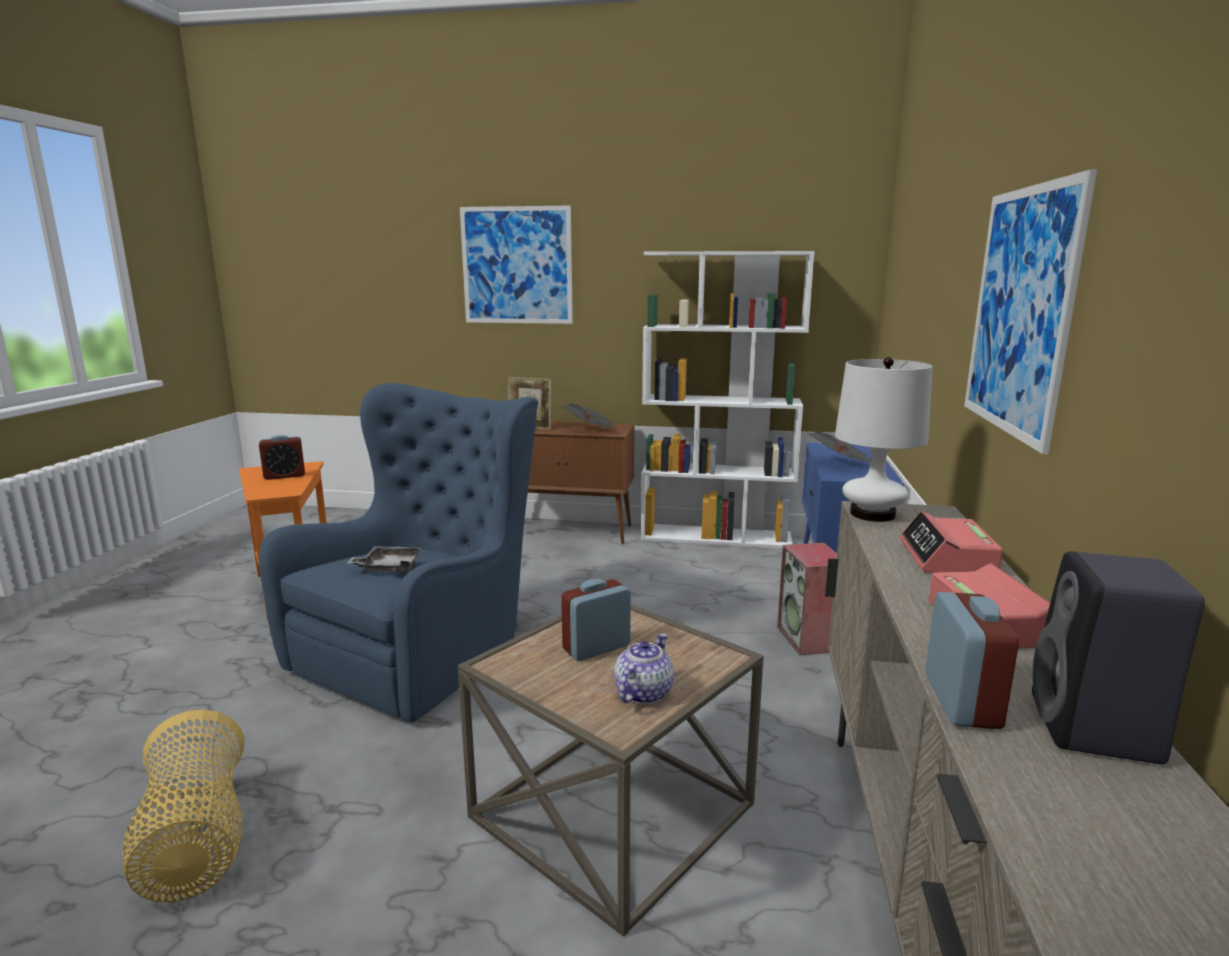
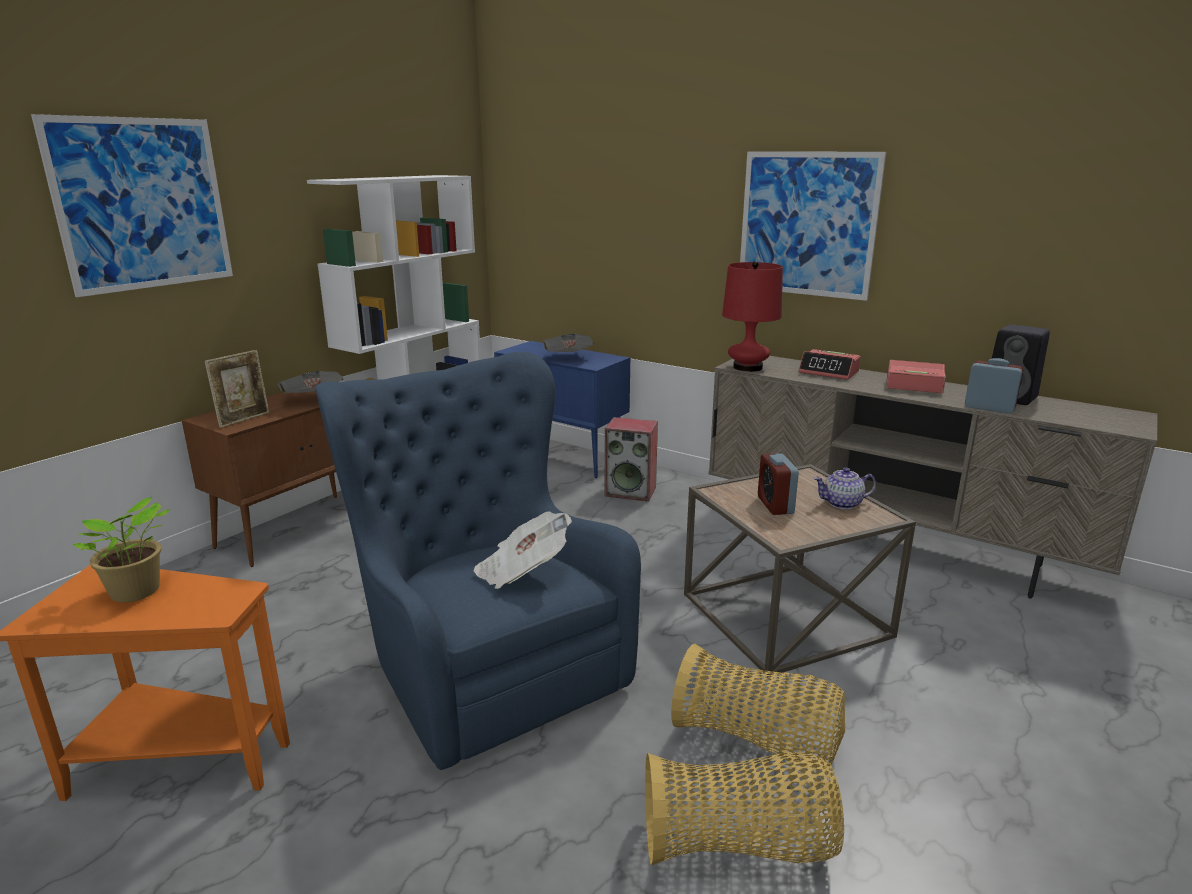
camera: 65 degrees left, 5 degrees up
(284, 476) = (136, 593): alarm clock -> potted plant
(348, 828) = (757, 741): none -> basket
(389, 567) = (522, 571): grey tray -> newspaper
(642, 693) = (843, 503): teapot -> teapot turned 60 degrees counterclockwise
(872, 514) = (747, 367): white table lamp -> red table lamp

